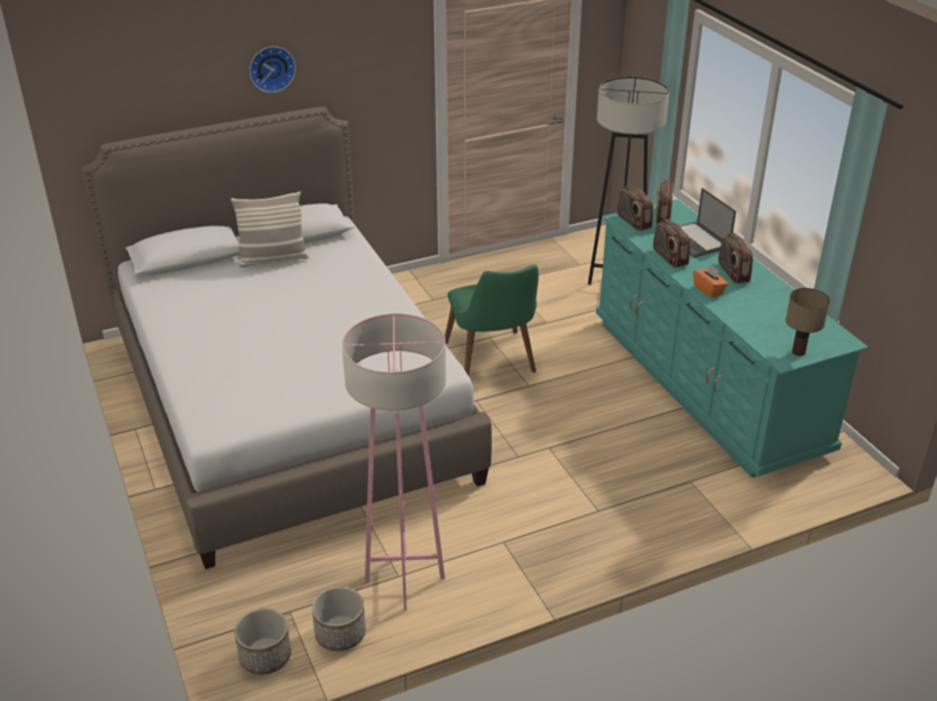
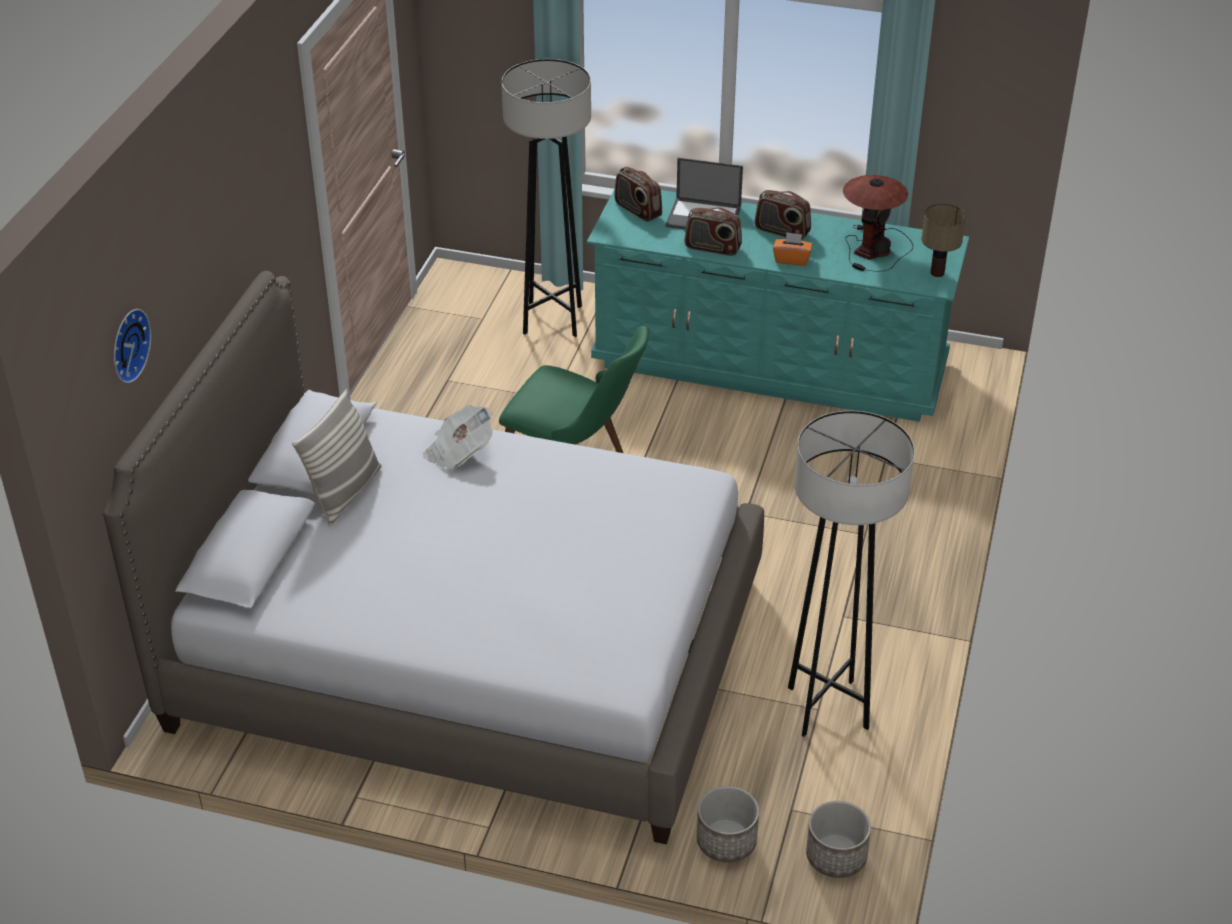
camera: 50 degrees left, 5 degrees up
(271, 68) = (207, 252): wall clock -> wall clock (126, 344)
(340, 634) = (856, 789): planter -> planter (726, 842)
(354, 275) = (459, 452): none -> newspaper
(405, 580) = (828, 707): pink floor lamp -> grey floor lamp
(633, 222) = (624, 231): radio -> none
(780, 314) = (874, 248): none -> table lamp

